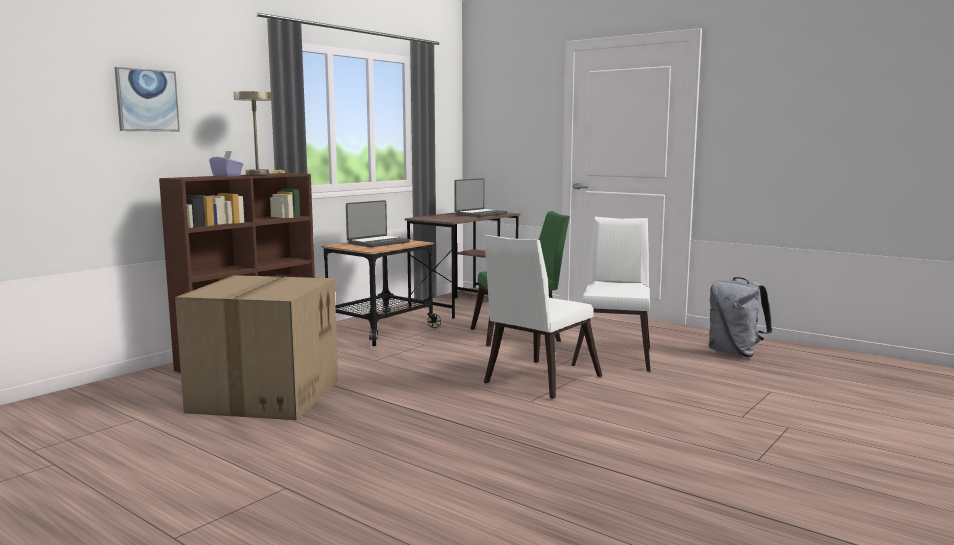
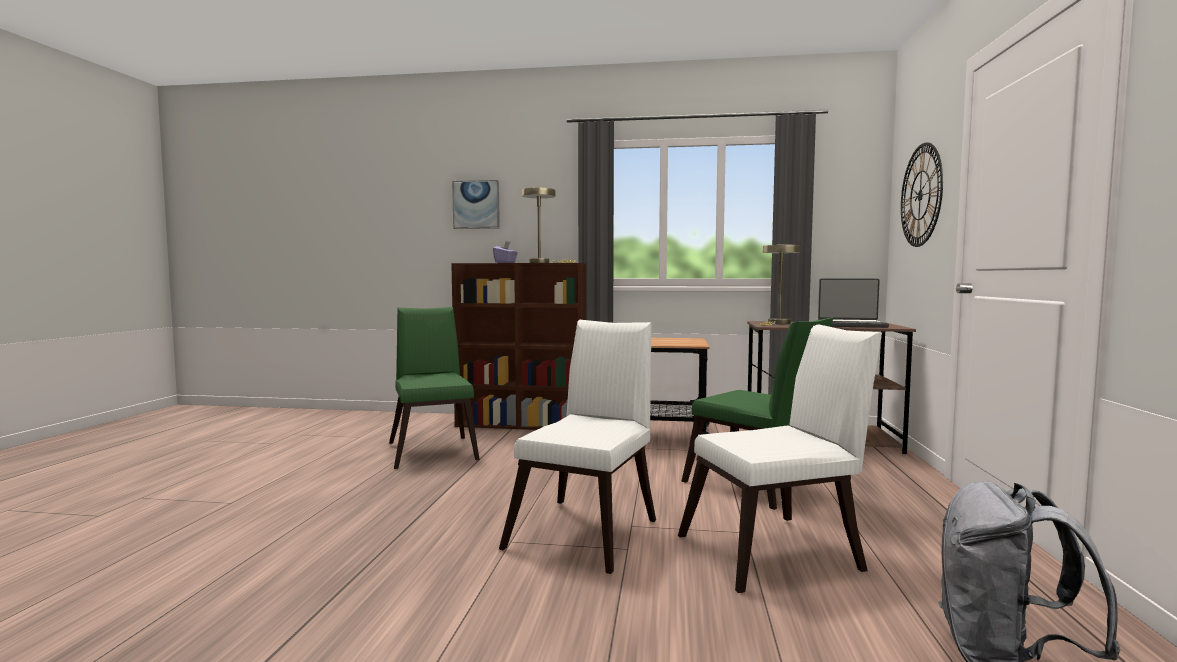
camera: 60 degrees right, 5 degrees down
(264, 395) = (433, 449): cardboard box -> green chair
(378, 243) = (664, 340): laptop -> none
(440, 218) = (777, 323): none -> beige table lamp
(512, 119) = (920, 195): none -> wall clock
(537, 381) = (589, 530): white chair -> white chair turned 105 degrees clockwise

